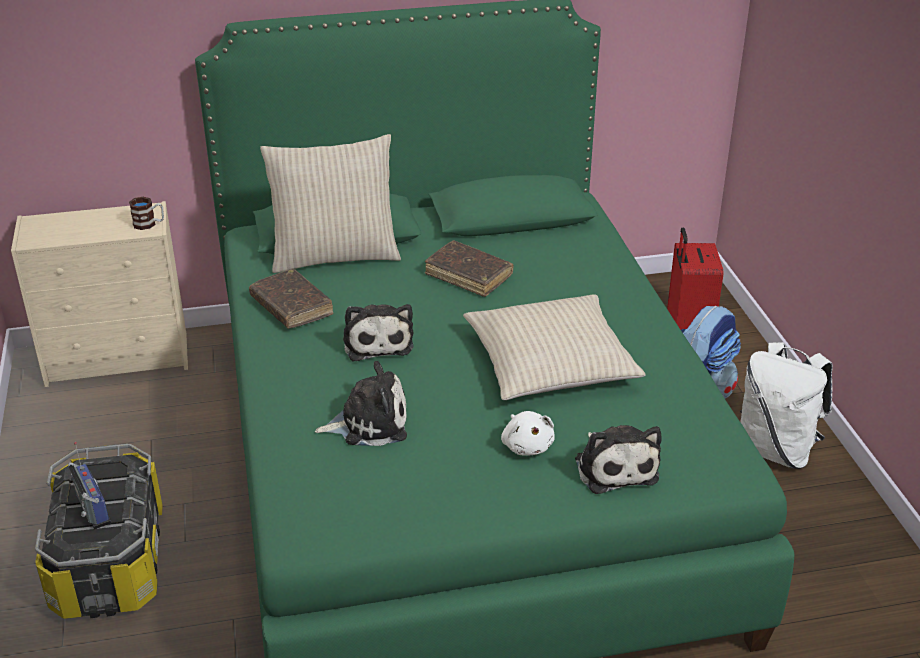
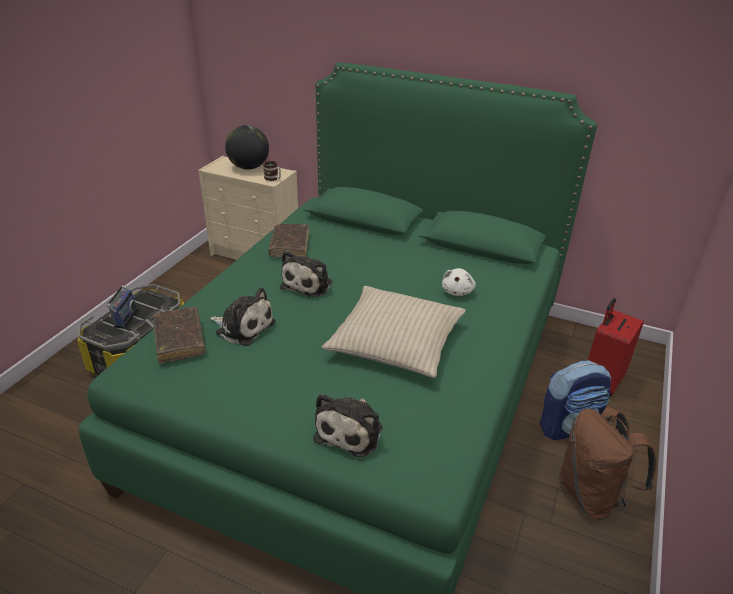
camera: 35 degrees right, 0 degrees up
(87, 220) = (249, 167): none -> globe
(335, 256) = (348, 228): beige pillow -> none
(468, 275) = (411, 268): brown book -> brown book (179, 340)
(527, 445) = (314, 386): white plush toy -> white plush toy (457, 291)
(776, 450) = (592, 495): white backpack -> brown backpack

